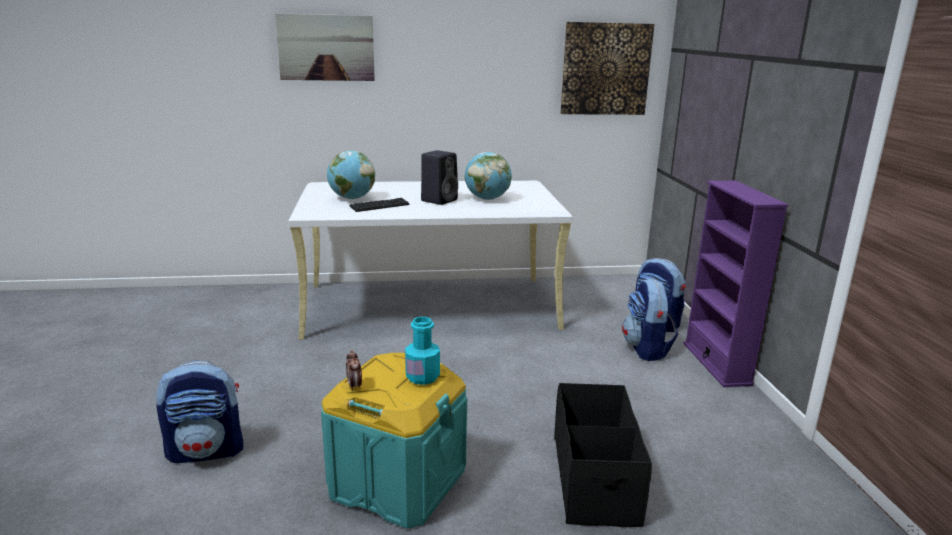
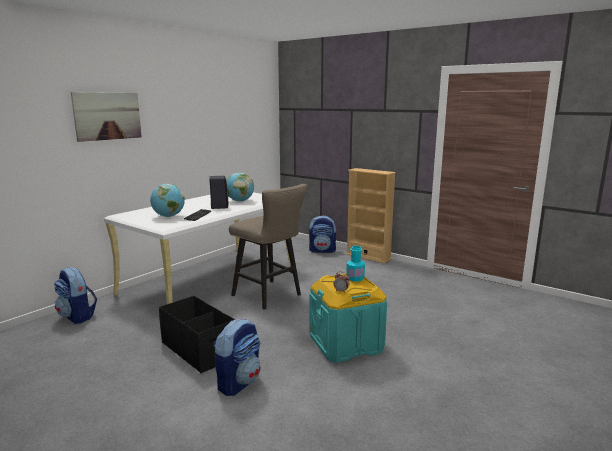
camera: 45 degrees left, 5 degrees down
(448, 360) = (270, 296): none -> beige stool
(595, 479) = (402, 307): black storage box -> black storage box (198, 349)
(605, 69) = (255, 121): picture -> none
(646, 349) = (337, 261): backpack -> backpack (78, 316)
(716, 363) = (368, 256): purple bookcase -> beige bookcase

